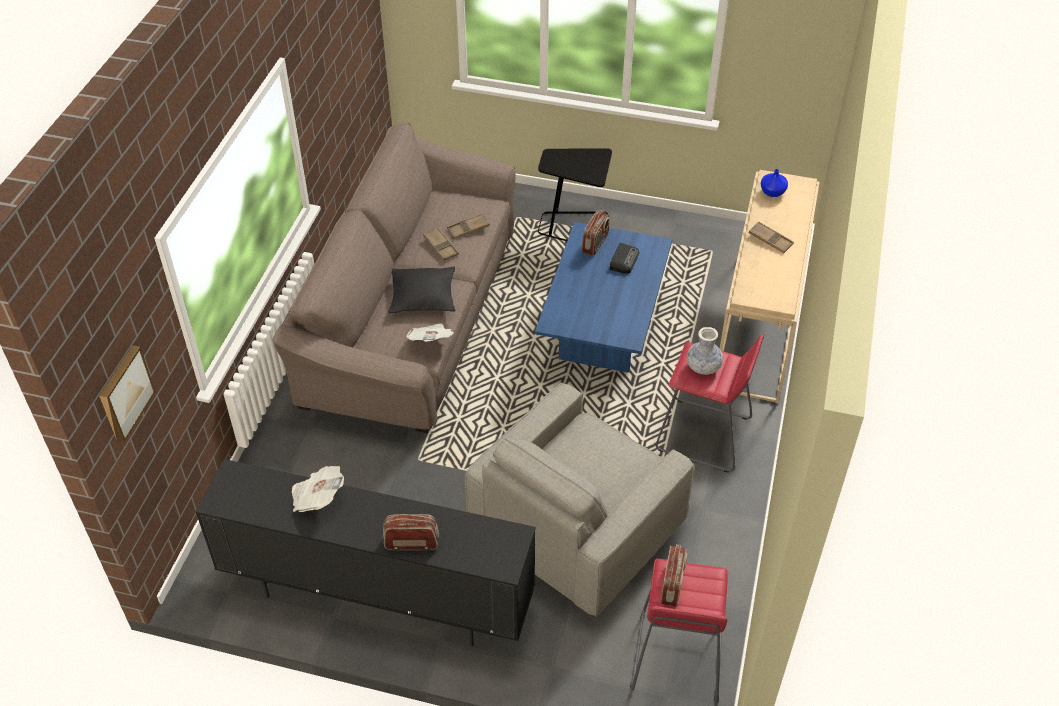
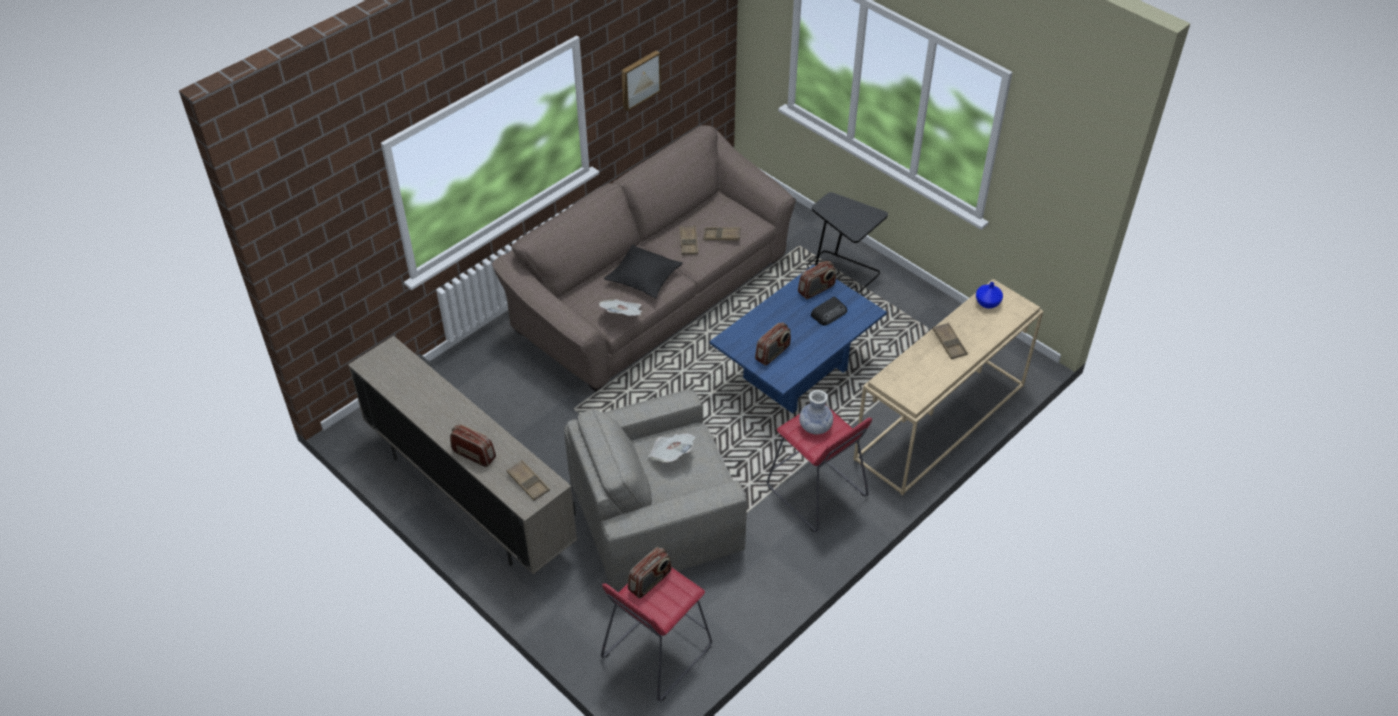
camera: 30 degrees right, 0 degrees up
(124, 392) = (316, 250): picture -> picture (639, 79)
(317, 498) = (434, 392): newspaper -> newspaper (671, 454)
(376, 596) = (469, 496): black tv stand -> beige tv stand
(490, 544) = (528, 482): none -> brown tray
(602, 318) = (773, 353): none -> radio

